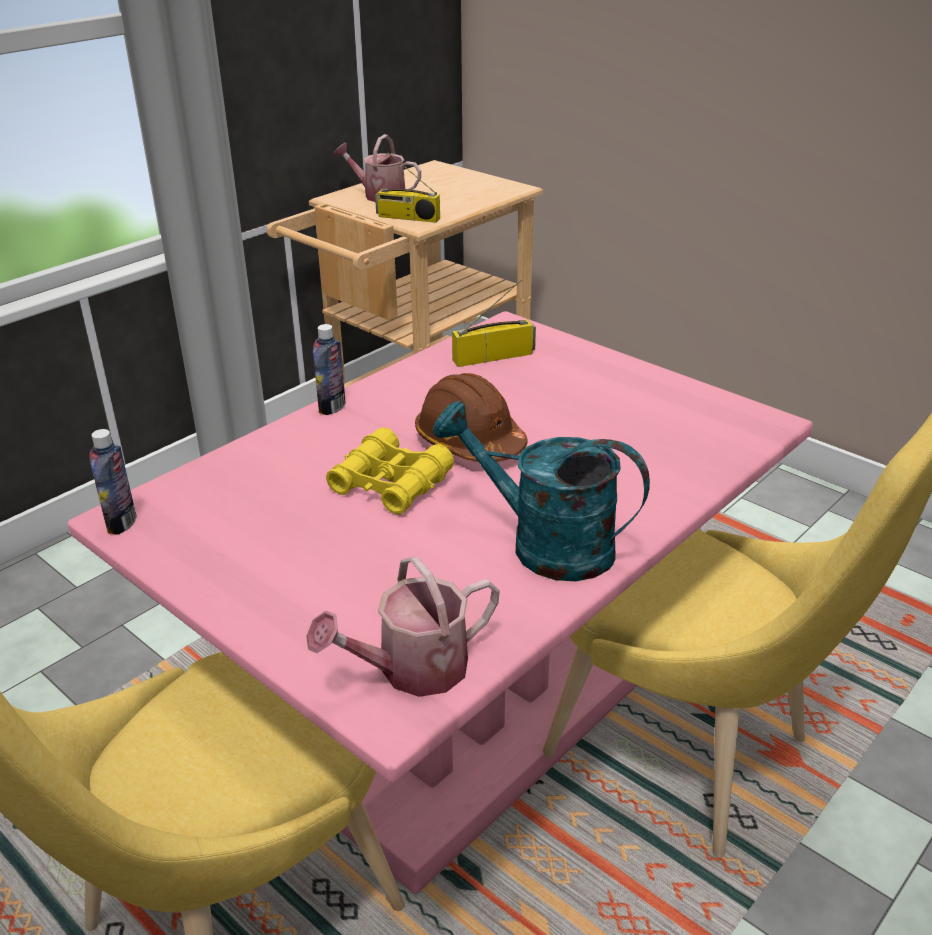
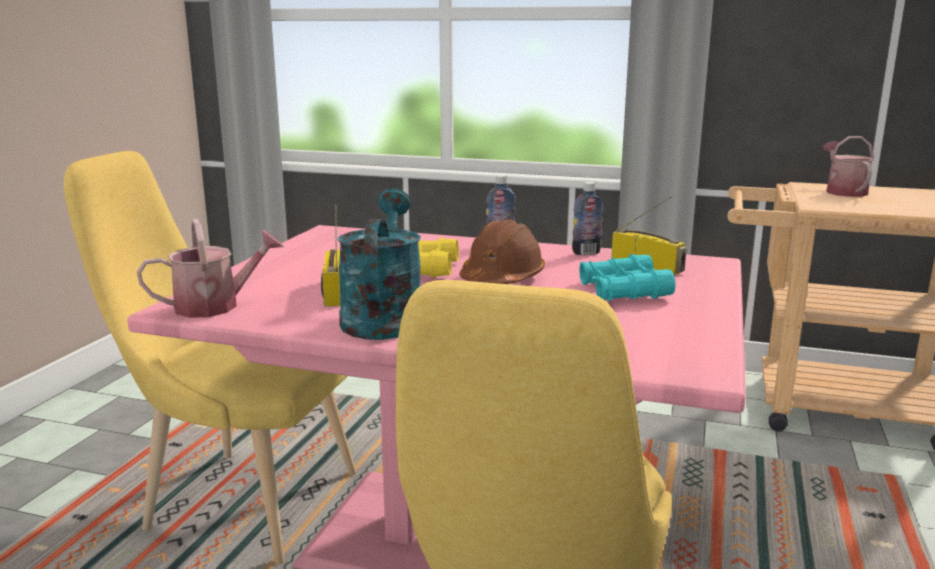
camera: 65 degrees right, 15 degrees down
(122, 523) = (322, 232): bottle -> bottle (586, 253)
(407, 218) = (820, 202): radio -> radio (332, 292)
(412, 670) = (216, 305): watering can -> watering can turned 120 degrees clockwise
(558, 391) = (623, 291): none -> turquoise binoculars

